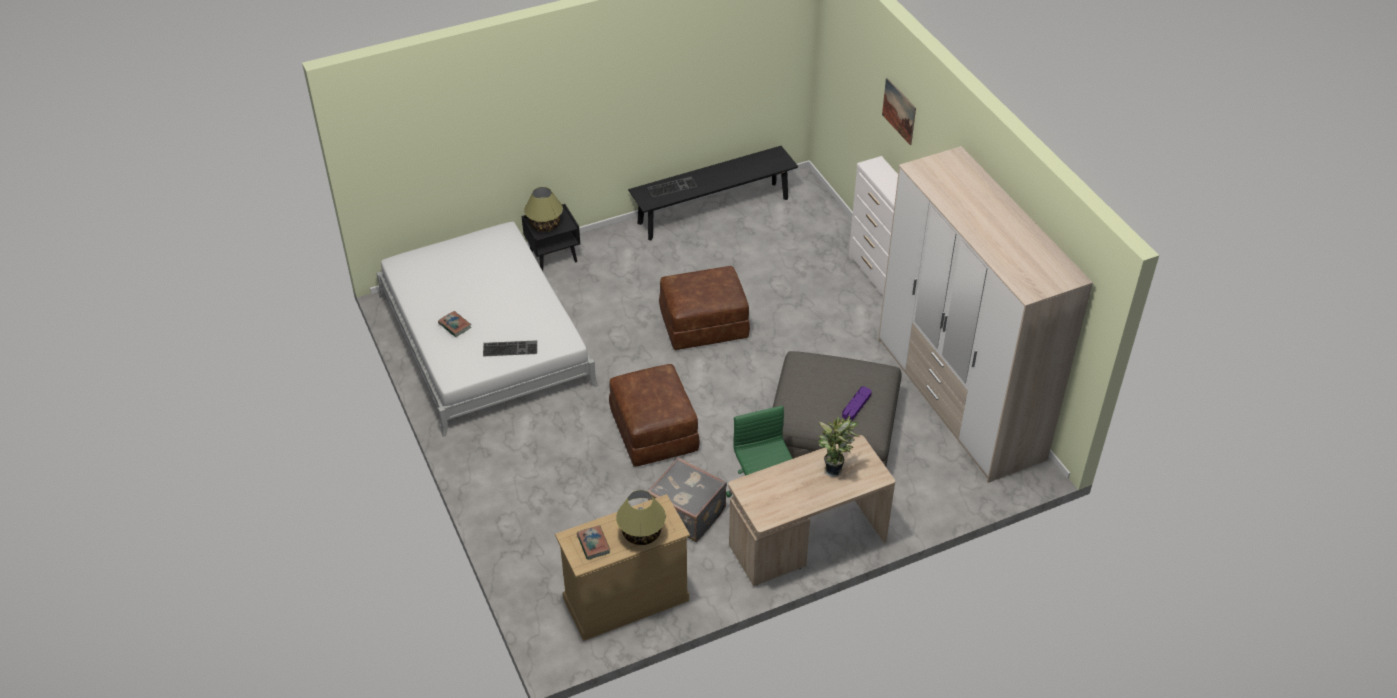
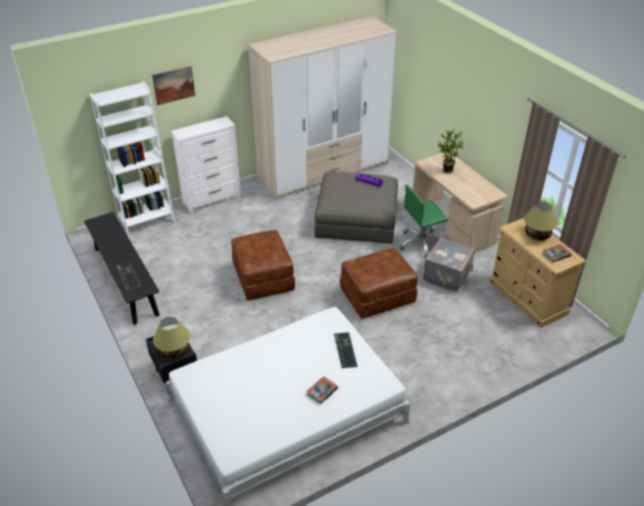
camera: 95 degrees left, 5 degrees down
(830, 220) = (147, 221): none -> white bookcase

